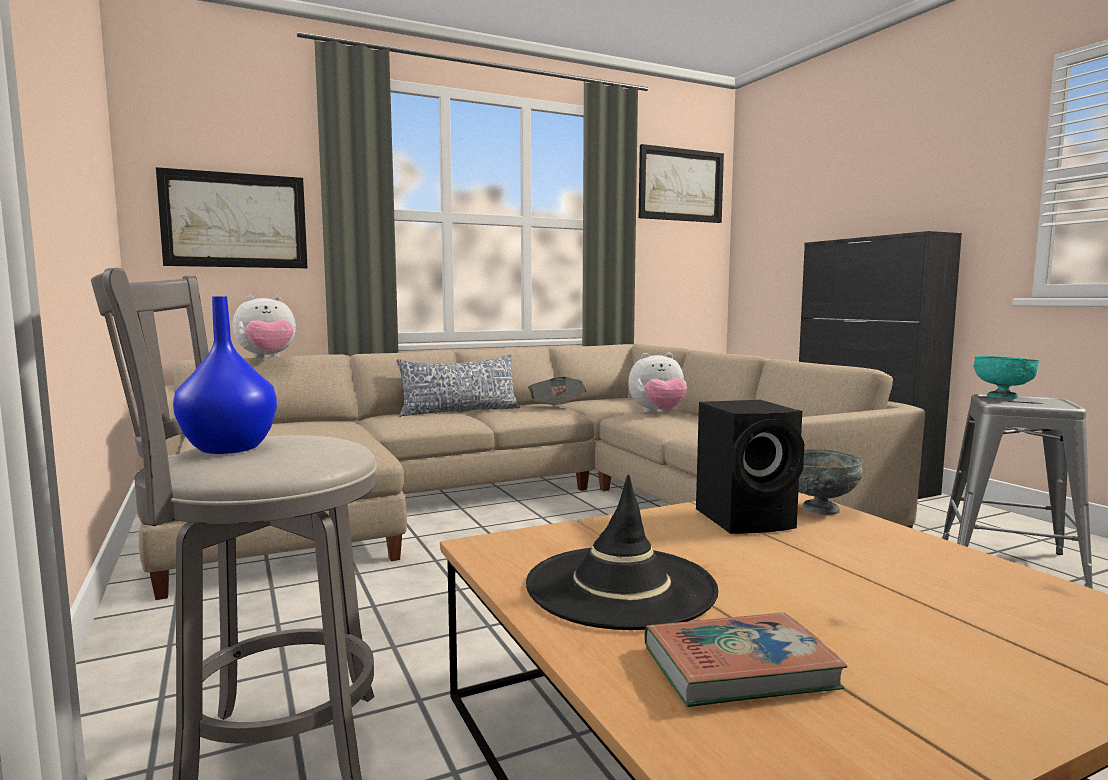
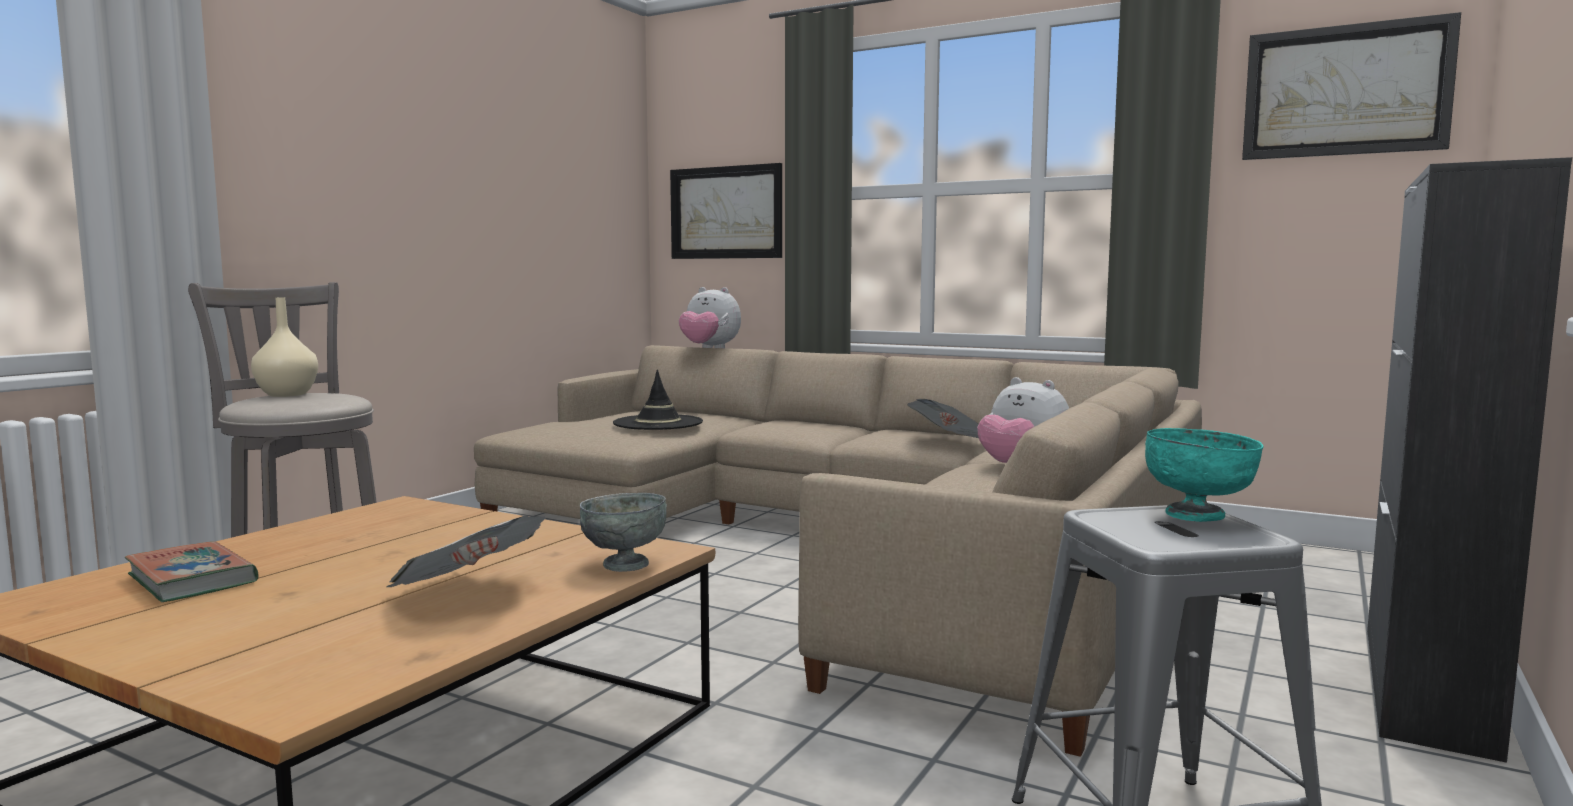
camera: 55 degrees right, 0 degrees up
(227, 448) = (287, 394): blue vase -> beige vase
(459, 411) = (851, 427): pillow -> none
(620, 586) = (332, 540): black hat -> black hat (658, 423)
(748, 519) = (552, 548): black speaker -> none
(874, 557) = (468, 592): none -> newspaper

